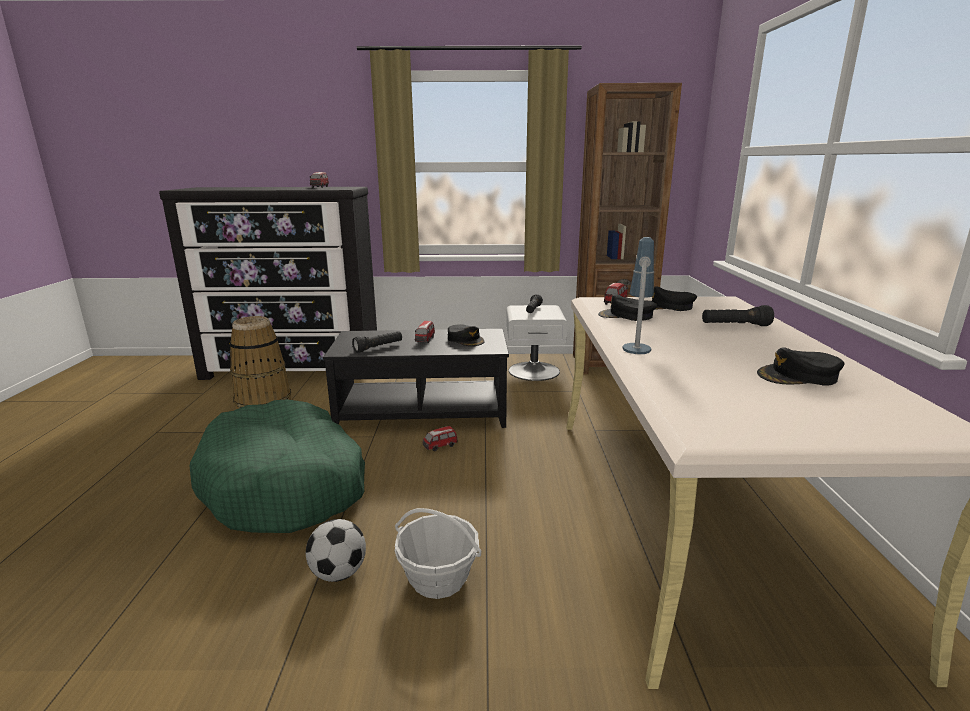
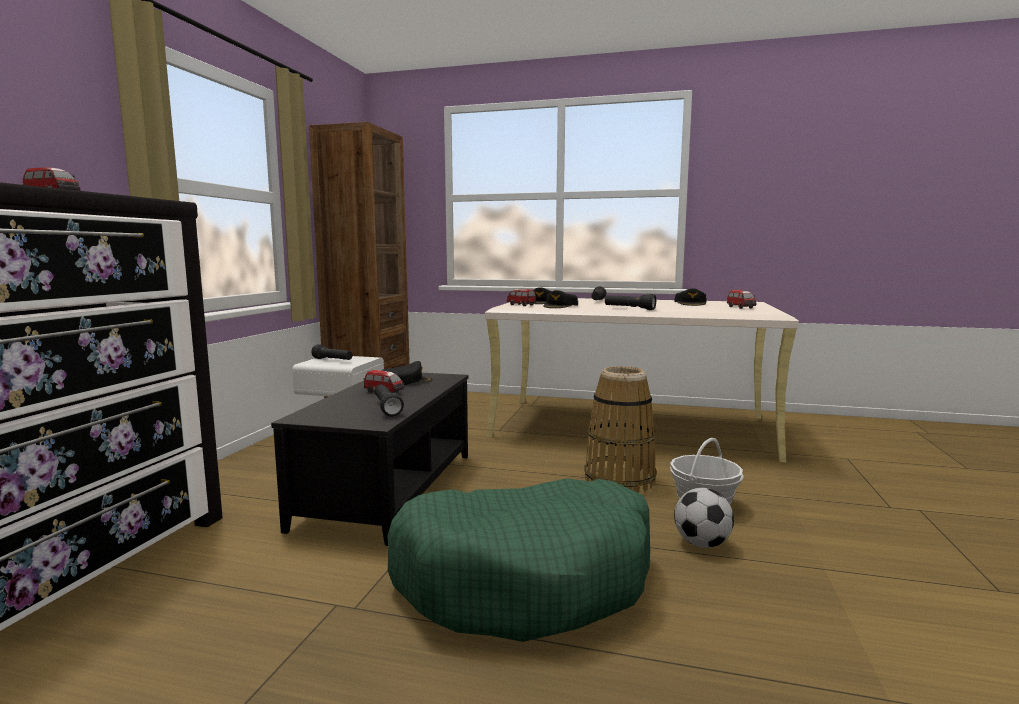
camera: 75 degrees left, 10 degrees down
(263, 402) = (189, 616): basket -> basket (619, 479)
(440, 446) = (485, 487): toy car -> toy car (741, 307)
(637, 343) = (629, 309): table lamp -> black flashlight

